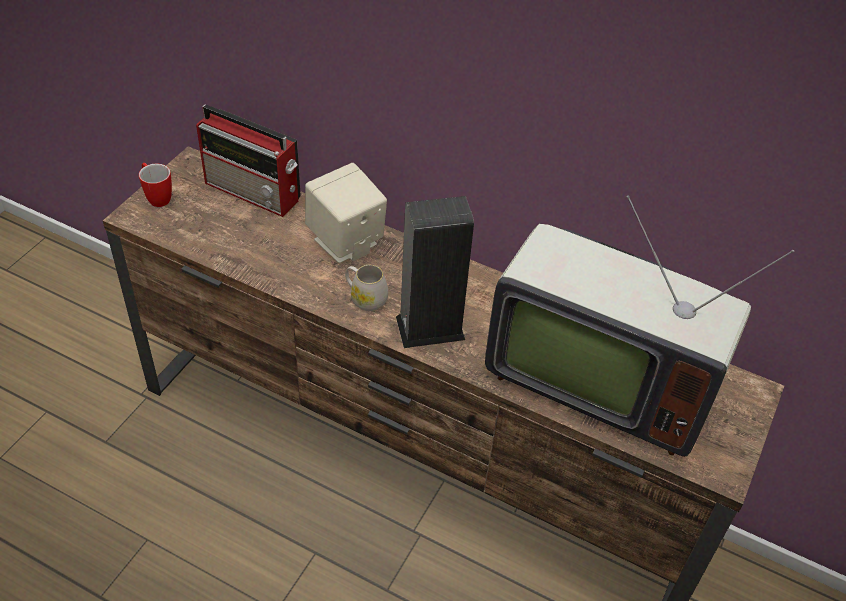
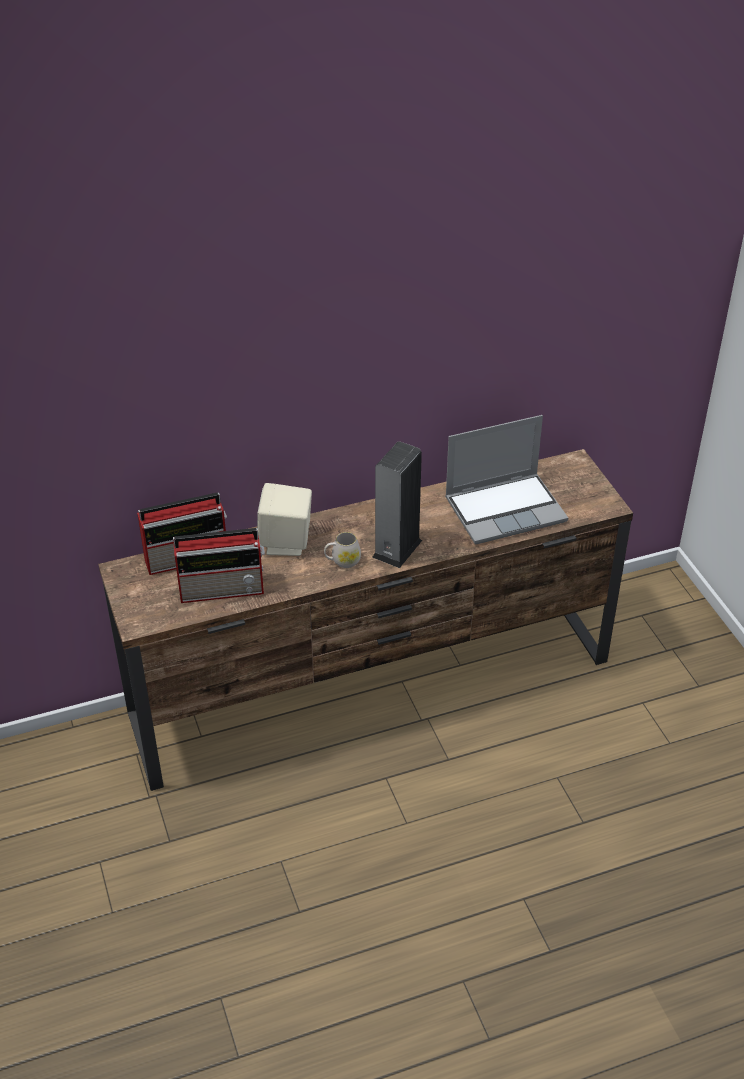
camera: 45 degrees left, 5 degrees down
(157, 197) = (133, 604): mug -> none
(236, 240) = (223, 589): none -> radio
(597, 379) = (506, 509): television -> laptop

